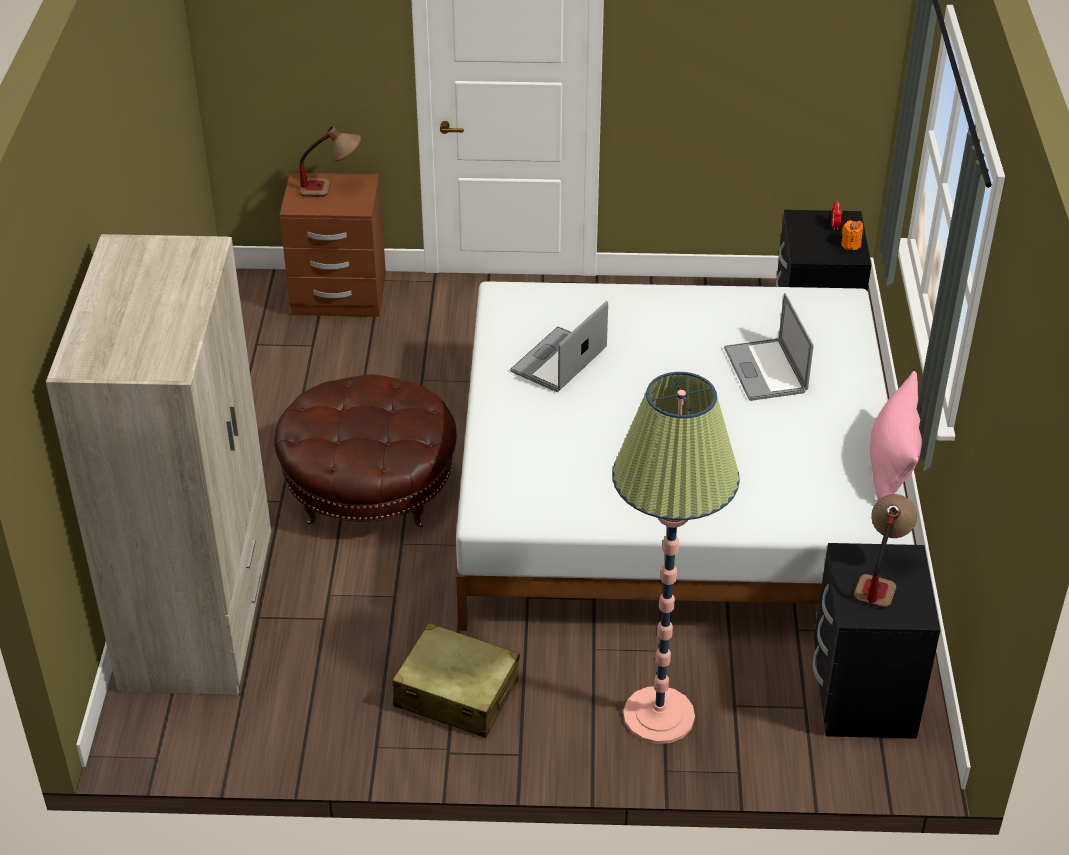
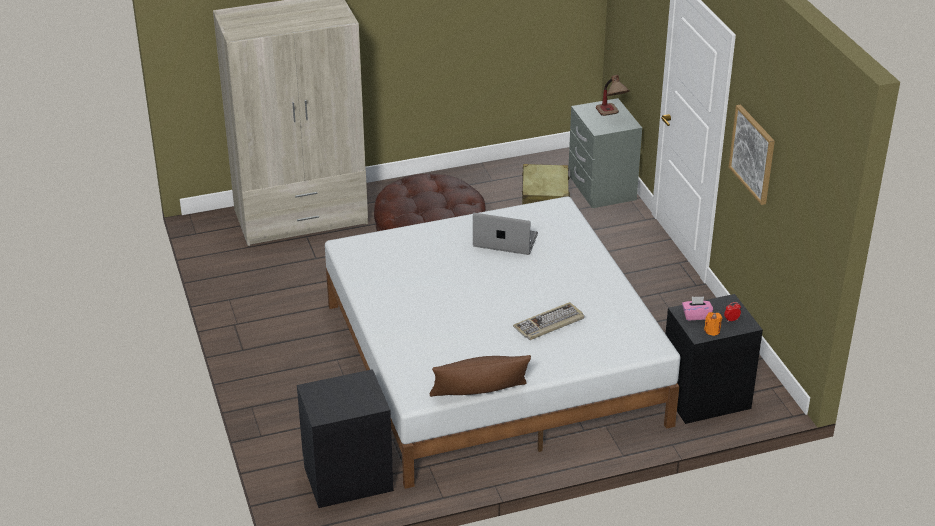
camera: 70 degrees right, 5 degrees down
(339, 296) = (601, 189): brown nightstand -> grey nightstand
(456, 693) = (279, 317): beige suitcase -> beige suitcase (545, 198)
(658, 715) = (293, 395): floor lamp -> none
(689, 56) = (753, 154): none -> picture
(765, 370) = (549, 324): laptop -> keyboard
(816, 247) = (696, 315): none -> pink tissue box
(879, 577) = (349, 394): table lamp -> none
(891, 465) = (479, 394): pink pillow -> brown pillow

